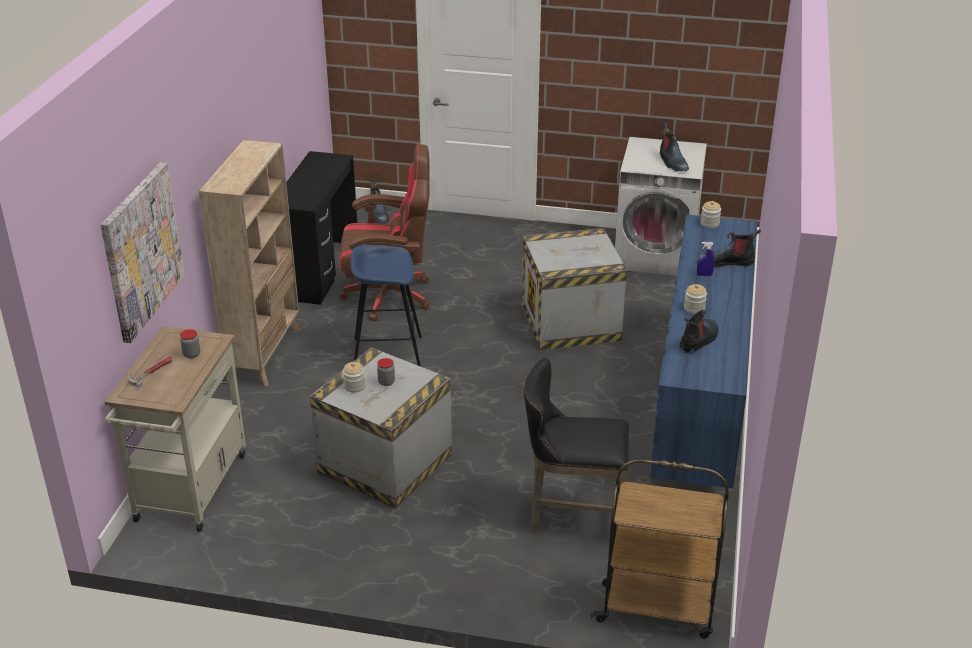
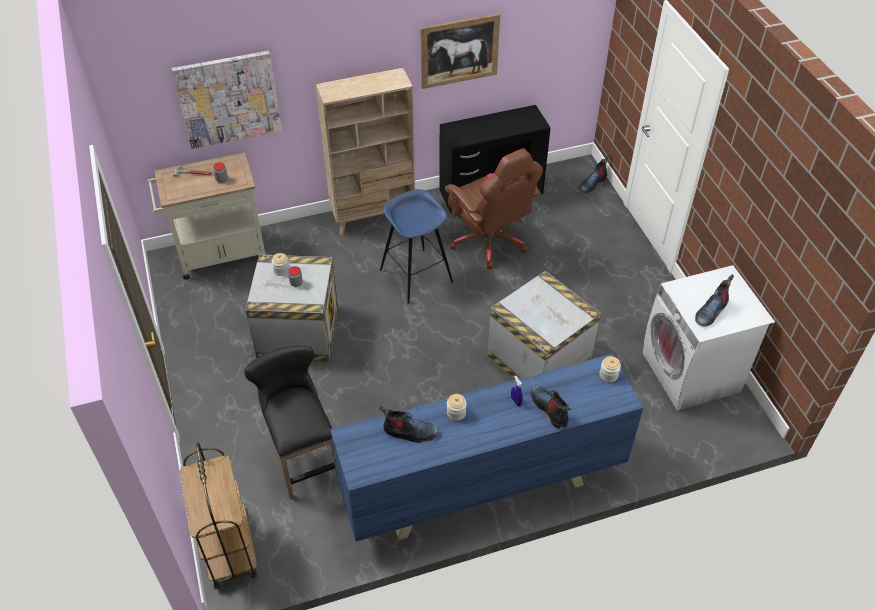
camera: 60 degrees right, 15 degrees up
(262, 105) = (459, 51): none -> picture

